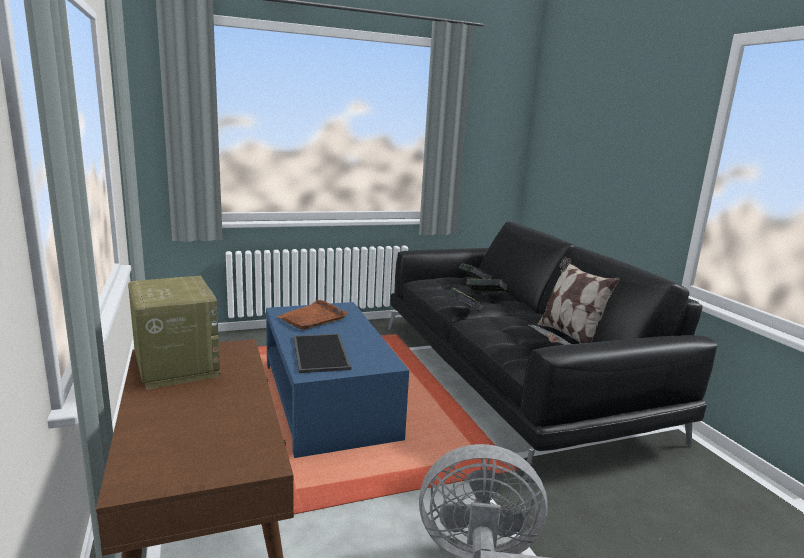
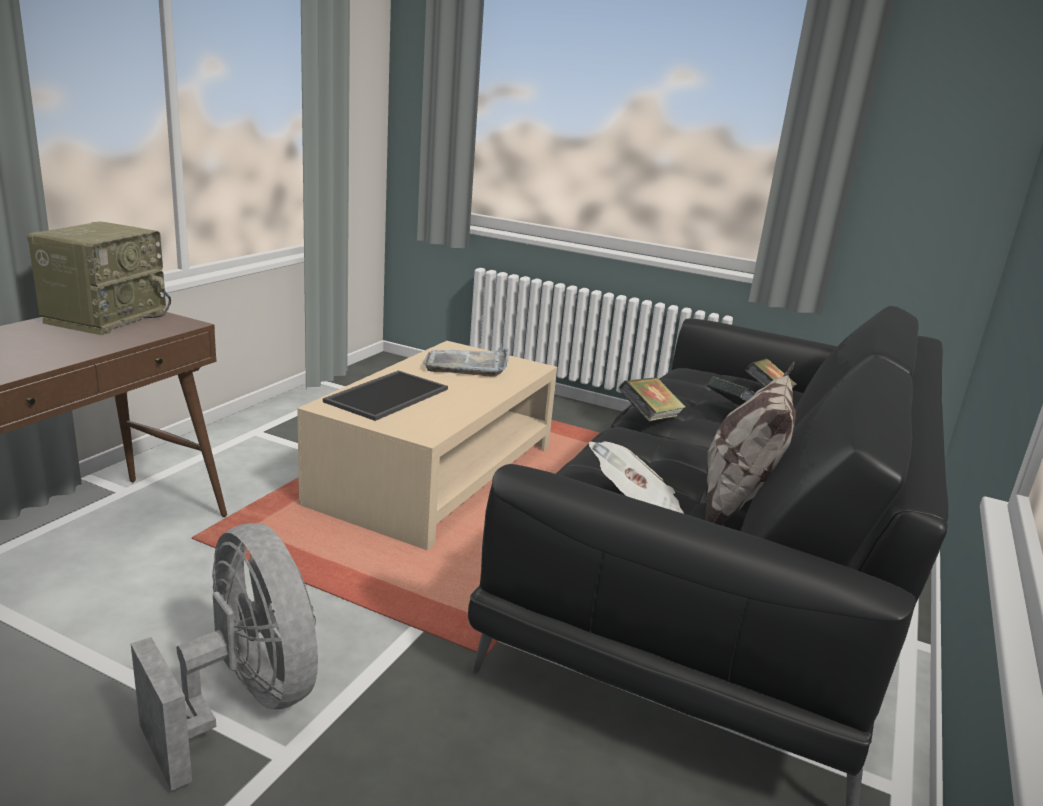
camera: 45 degrees right, 5 degrees up
(313, 318) = (467, 364): brown tray -> grey tray
(328, 399) = (436, 475): blue coffee table -> beige coffee table

